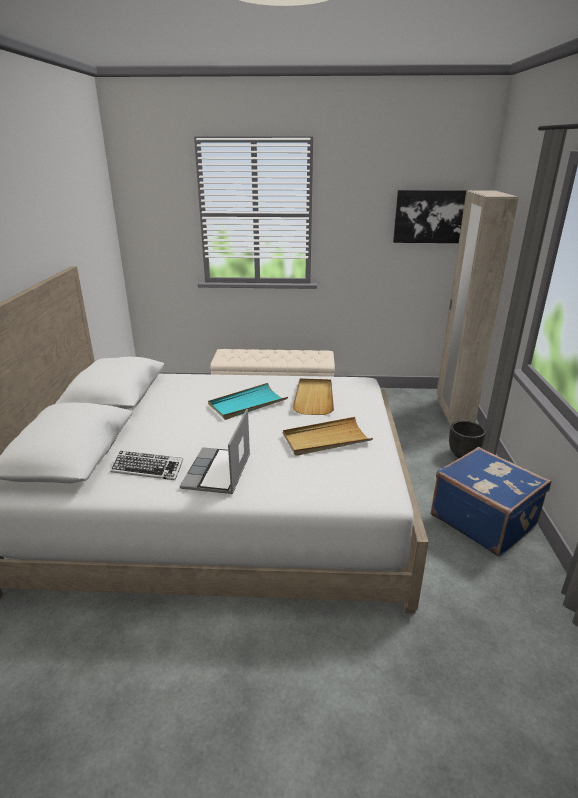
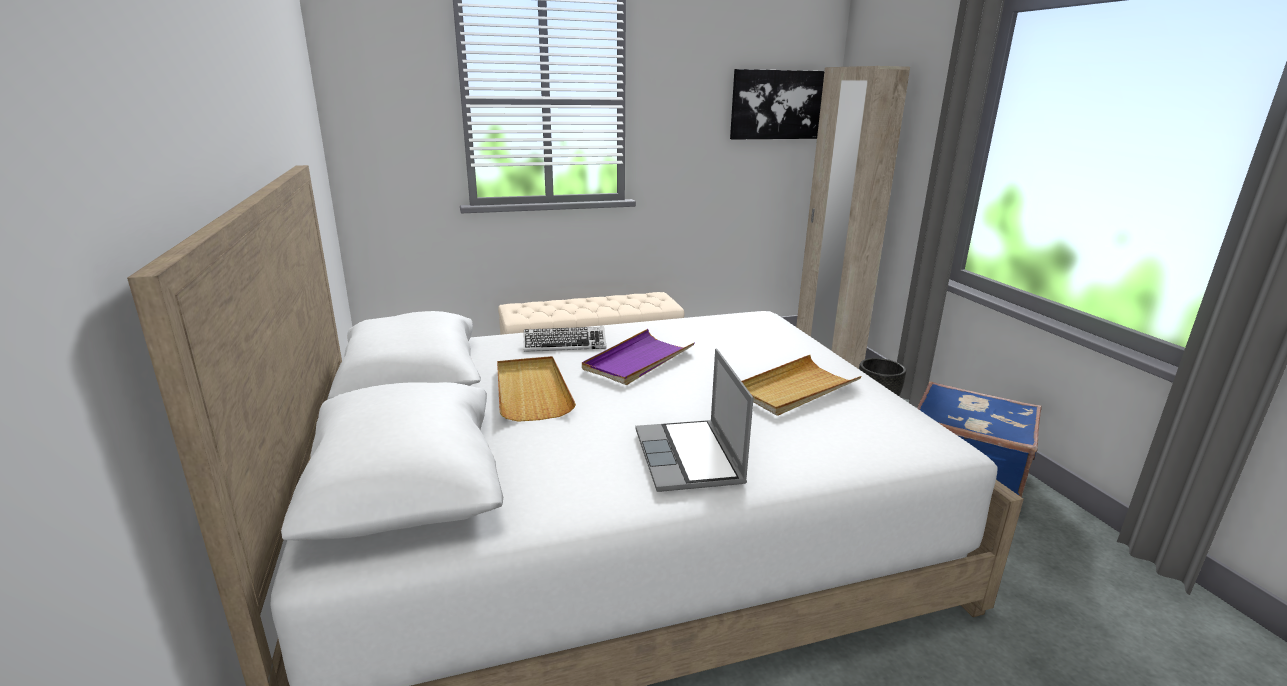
camera: 20 degrees left, 5 degrees down
(147, 469) = (571, 473): keyboard -> keyboard (565, 344)
(247, 404) = (638, 360): turquoise tray -> purple tray
(314, 398) = (723, 342): beige tray -> beige tray (531, 391)

